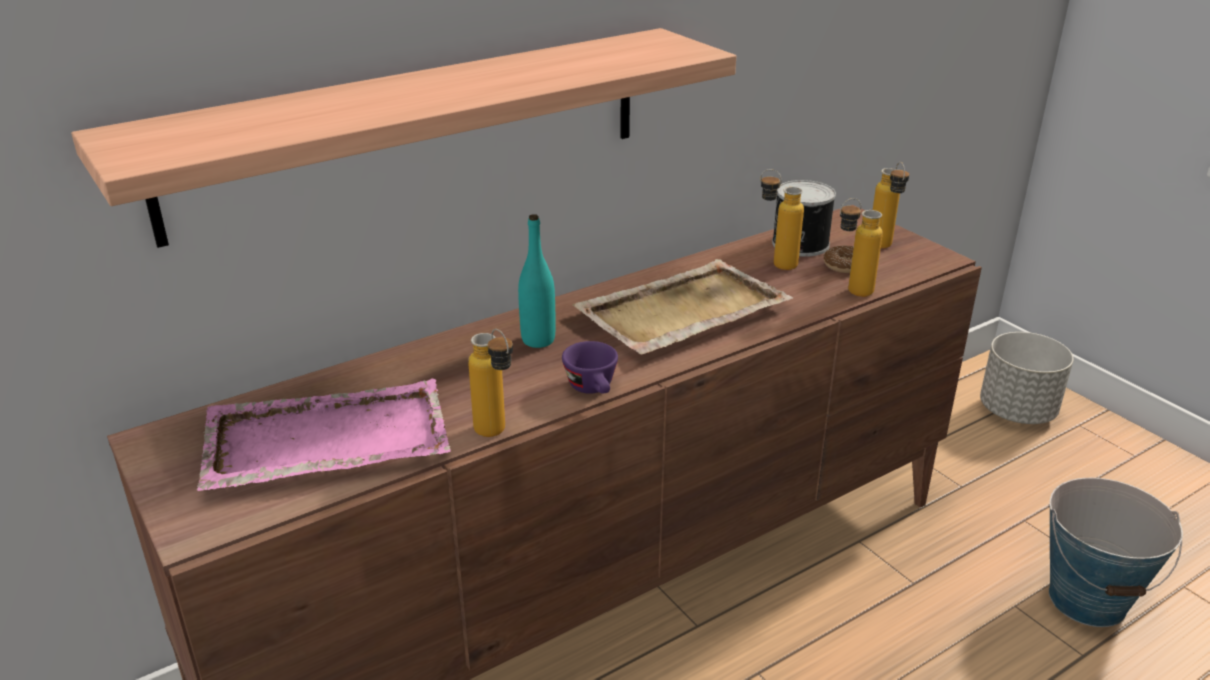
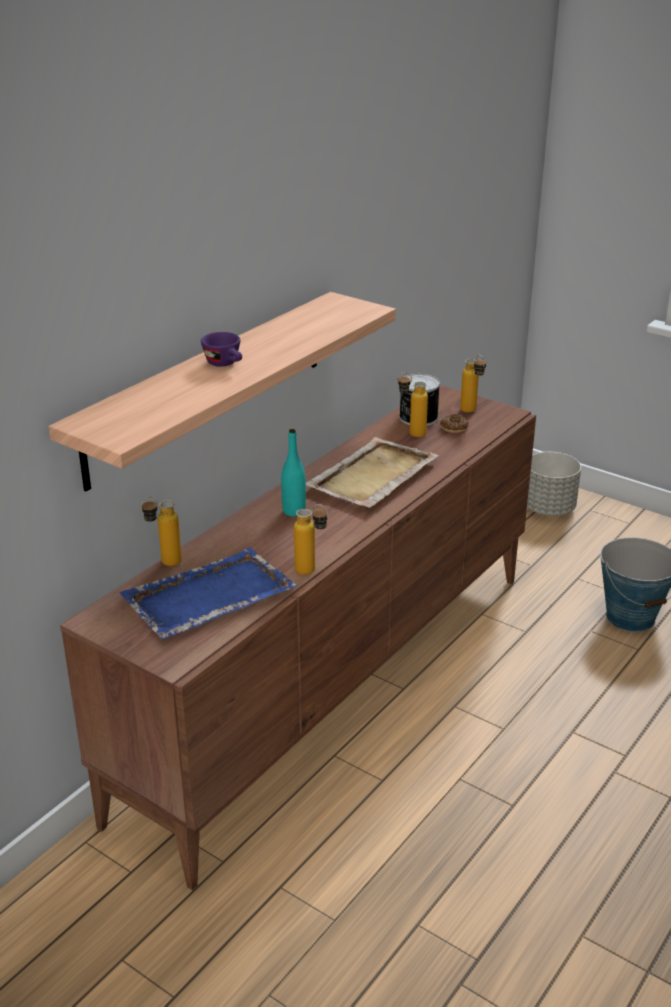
camera: 20 degrees left, 0 degrees up
(324, 440) = (207, 597): pink tray -> blue tray
(594, 389) = (350, 534): purple cup -> purple cup (226, 364)
(850, 293) = (468, 445): bottle -> bottle (164, 564)

